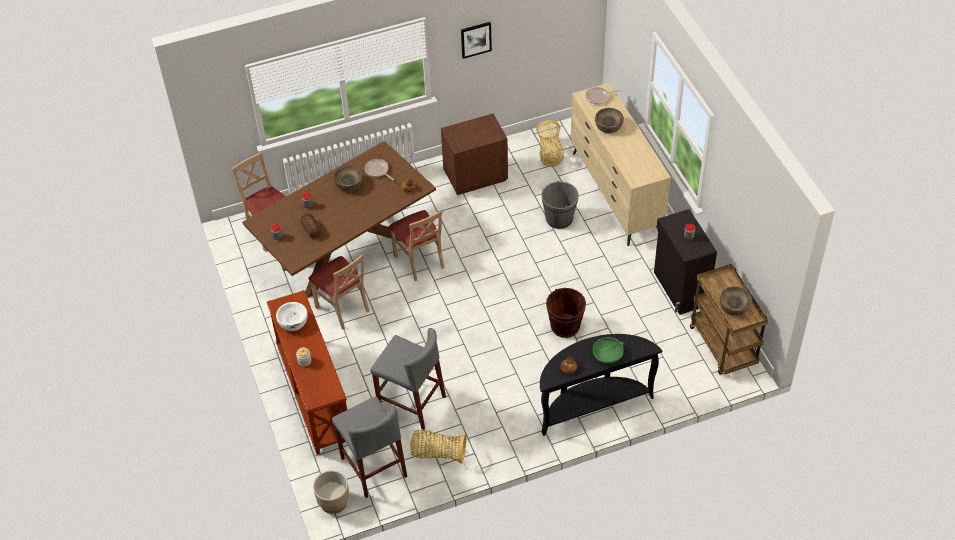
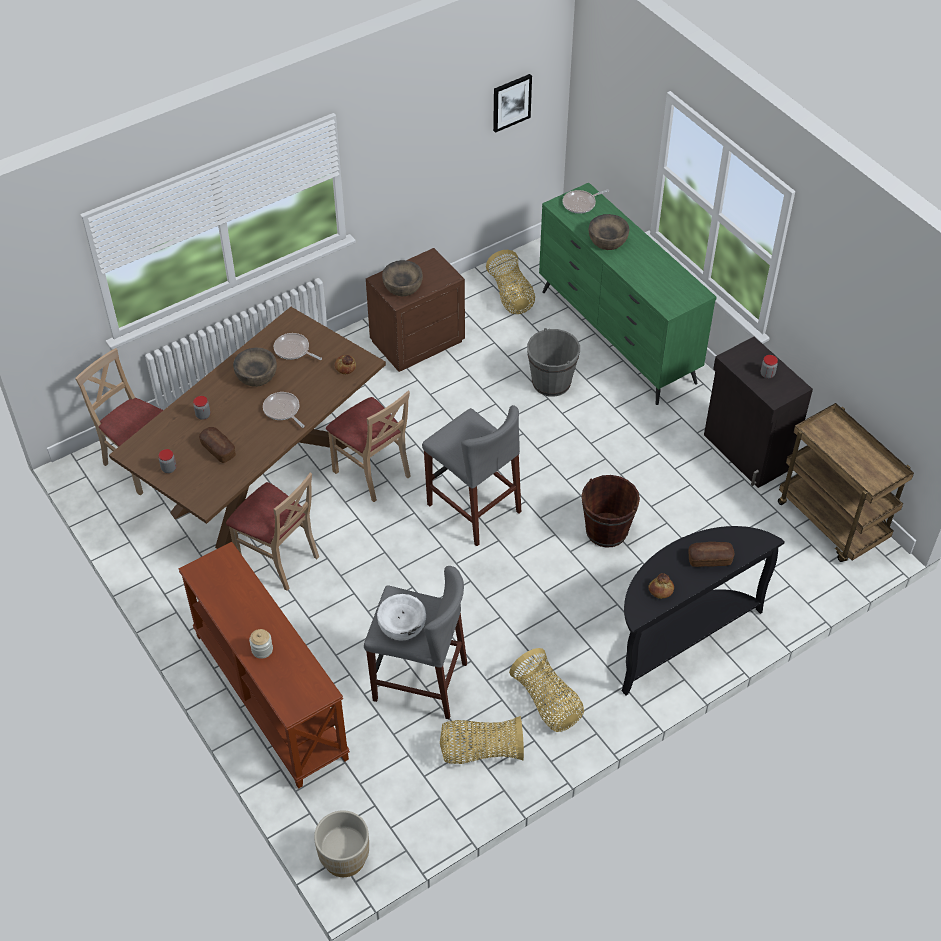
camera: 15 degrees left, 0 degrees up
(293, 322) = (228, 593): white bowl -> white bowl (402, 625)
(359, 210) = (283, 410): none -> frying pan
(373, 467) = (390, 791): grey stool -> grey stool (473, 508)
(476, 39) = (403, 141): picture -> picture (511, 102)
(490, 431) = (547, 703): none -> basket
(607, 354) = (709, 559): green bowl -> bread
(615, 194) = (617, 337): beige dresser -> green dresser
(734, 306) = (859, 462): brown bowl -> brown bowl (402, 286)

